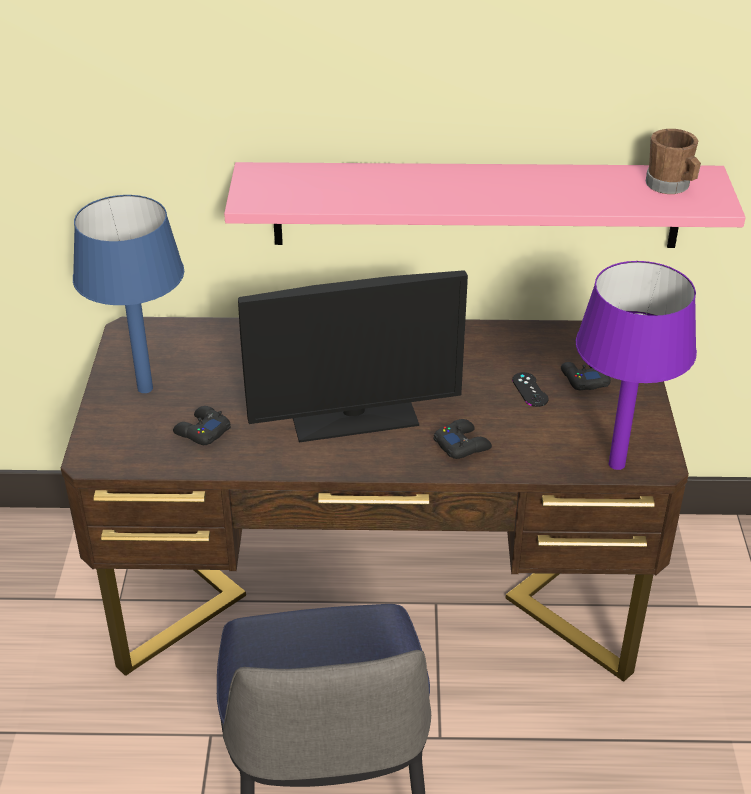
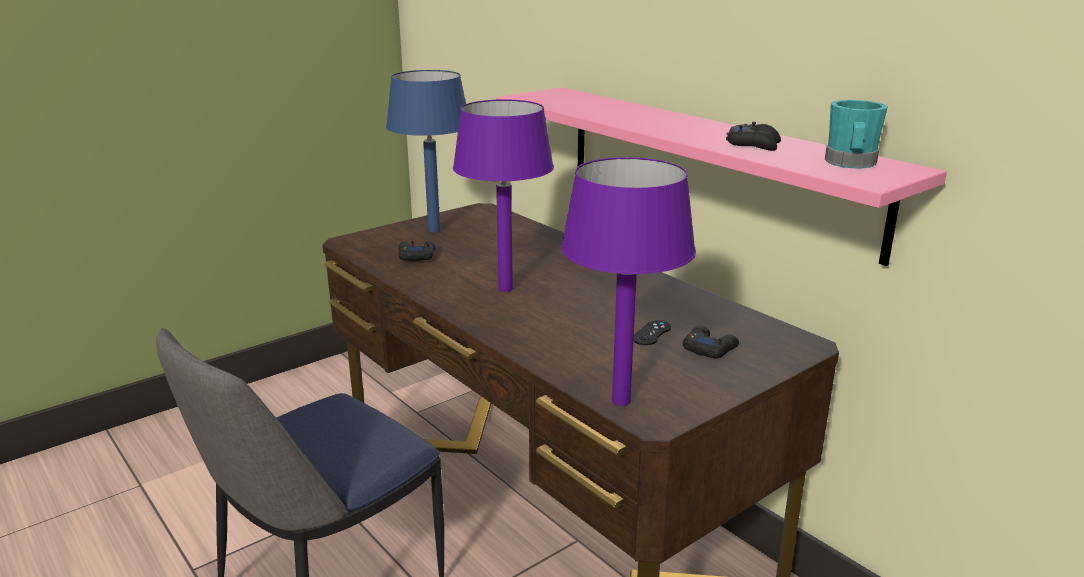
camera: 50 degrees right, 15 degrees down
(354, 416) = (506, 289): monitor -> purple table lamp
(462, 444) = (537, 332): black game controller -> black game controller (754, 144)
(671, 186) = (850, 163): brown mug -> turquoise mug

